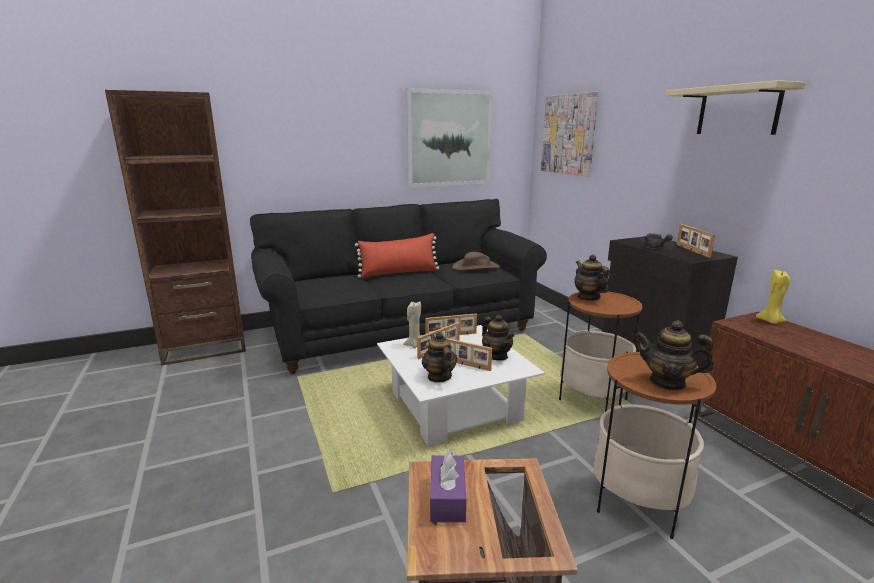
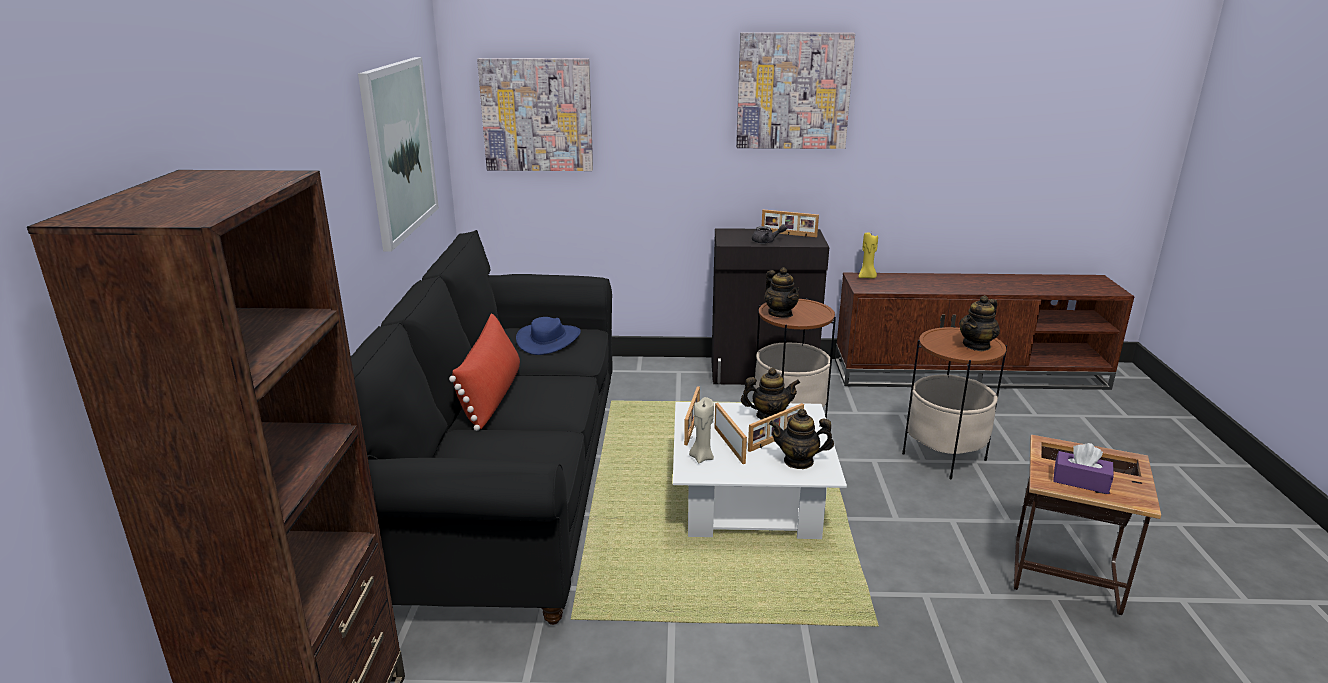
camera: 65 degrees left, 5 degrees up
(476, 267) = (549, 340): brown hat -> blue hat
(588, 297) = (780, 314): teapot -> teapot turned 120 degrees counterclockwise
(738, 111) = (793, 91): beige shelf -> picture

